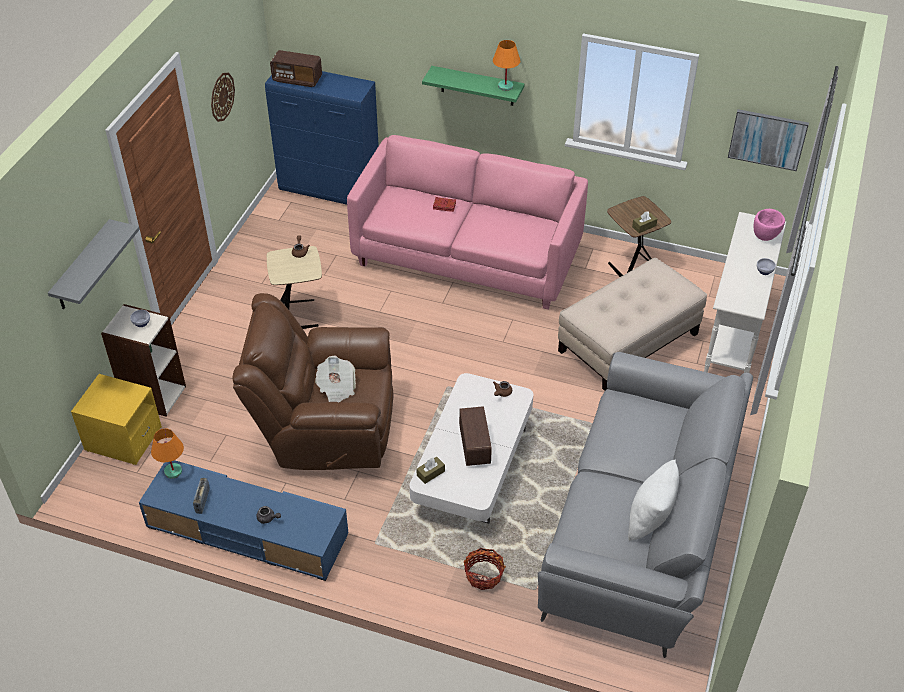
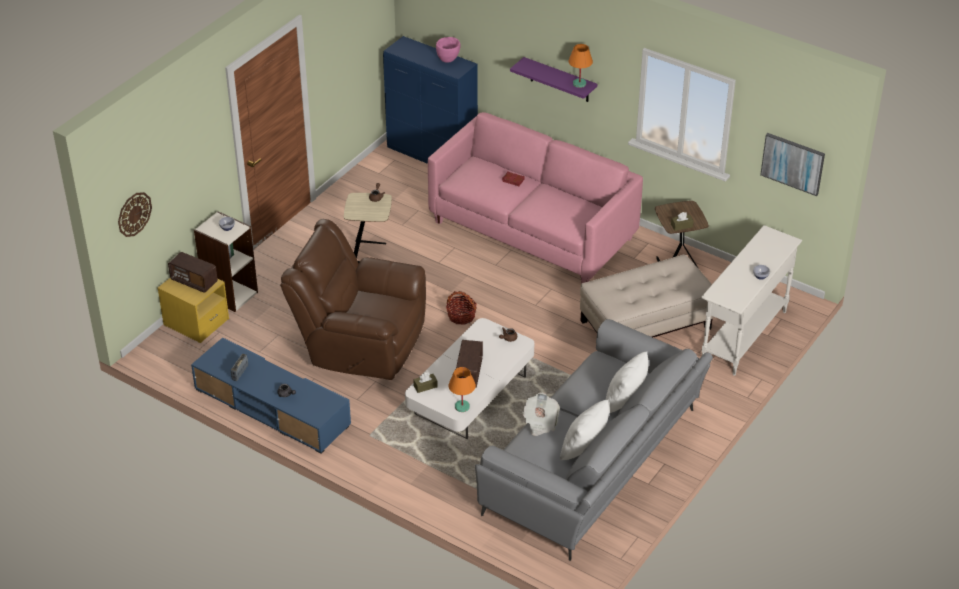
camera: 15 degrees right, 5 degrees down
(83, 267) = (187, 172): grey shelf -> none
(172, 471) = (224, 347): orange table lamp -> orange table lamp (462, 406)
(222, 96) = (339, 57): wall clock -> wall clock (134, 214)
(297, 79) = (411, 52): radio -> radio (194, 281)
(336, 388) = (370, 307): newspaper -> newspaper (540, 422)
(477, 86) = (559, 80): green shelf -> purple shelf
(483, 575) = (448, 475): basket -> basket (461, 316)
(669, 447) = (625, 401): none -> white pillow
(765, 236) = (776, 249): pink bowl -> pink bowl (448, 60)

